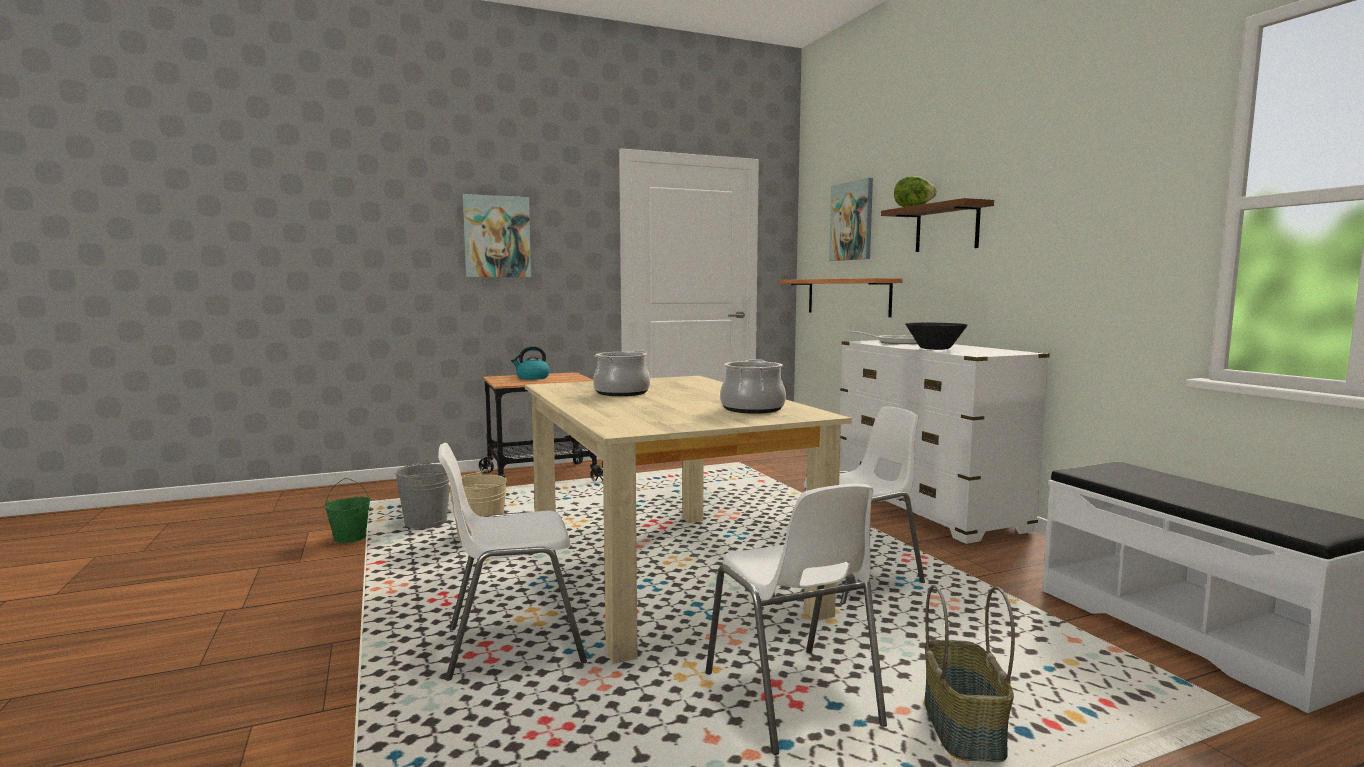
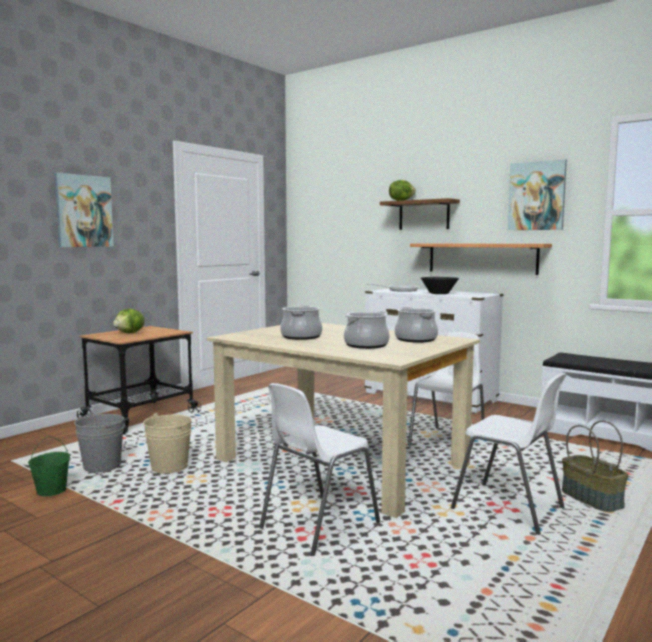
camera: 30 degrees left, 0 degrees up
(532, 378) = (130, 333): kettle -> lettuce
(659, 409) = (366, 345): none -> cooking pot
(847, 296) = (339, 259): shelf -> shelf (481, 258)
(852, 221) = (341, 206): picture -> picture (536, 196)

